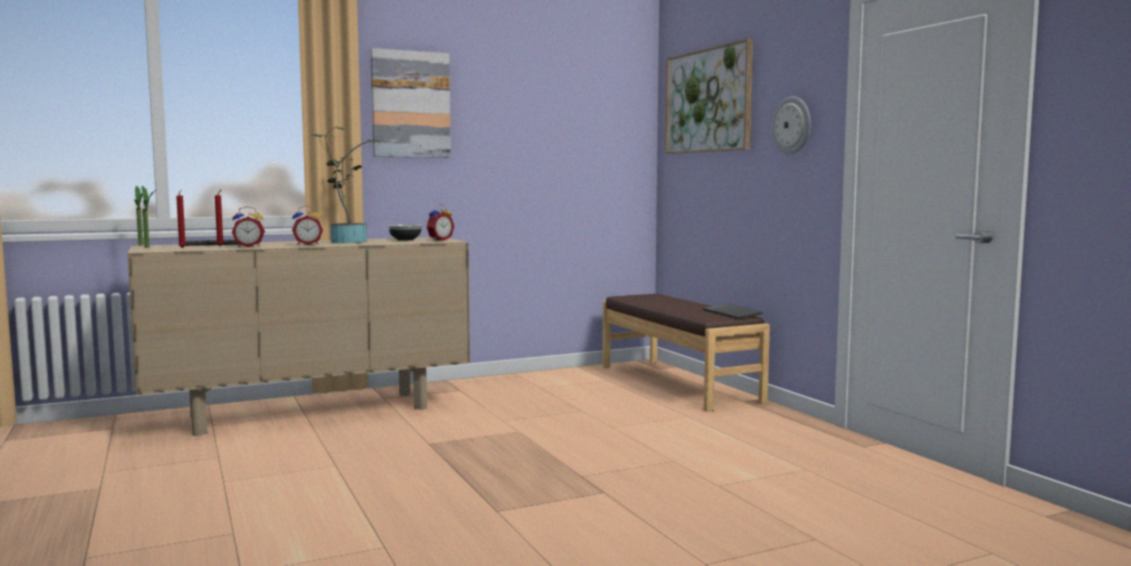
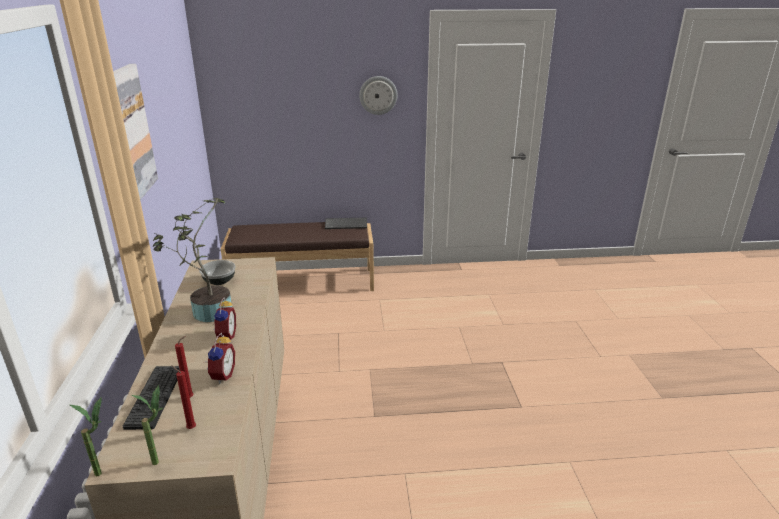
camera: 70 degrees left, 20 degrees up
(439, 240) = (240, 266): alarm clock -> none
(708, 100) = (277, 71): picture -> none

